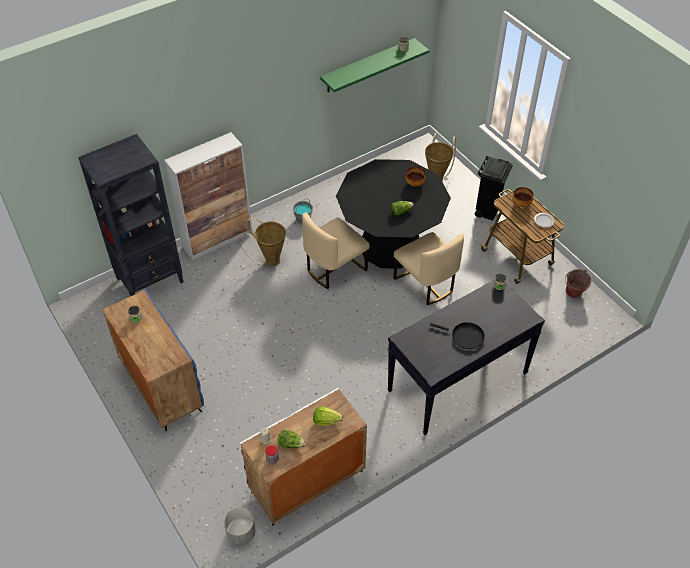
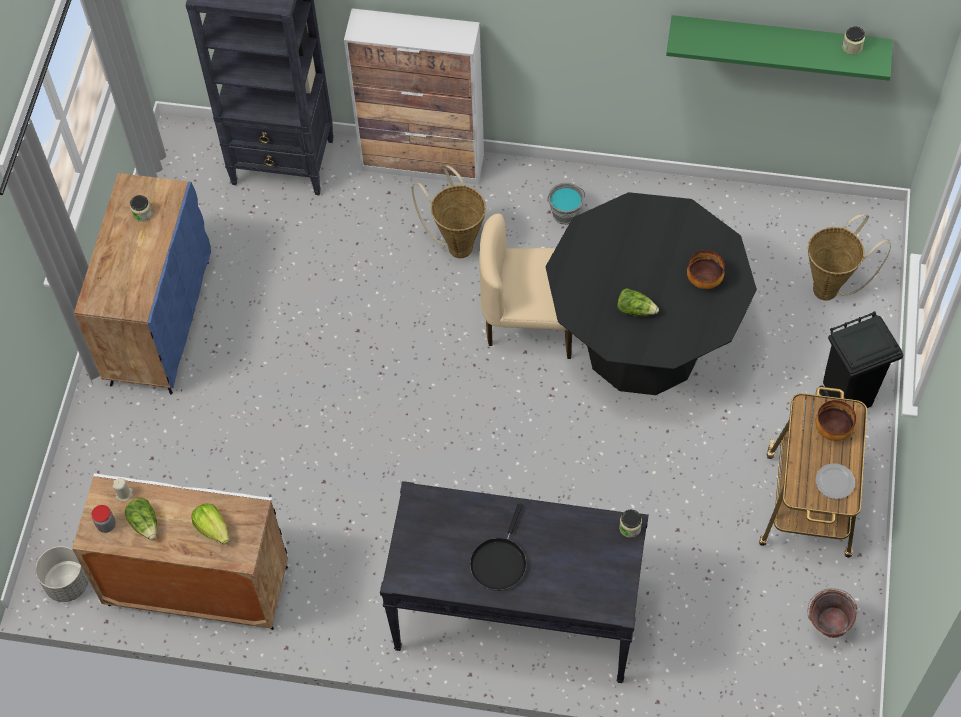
camera: 45 degrees right, 10 degrees up
(425, 283) = (629, 441): beige chair -> none
(465, 336) = (499, 561): black frying pan -> black frying pan turned 45 degrees clockwise

